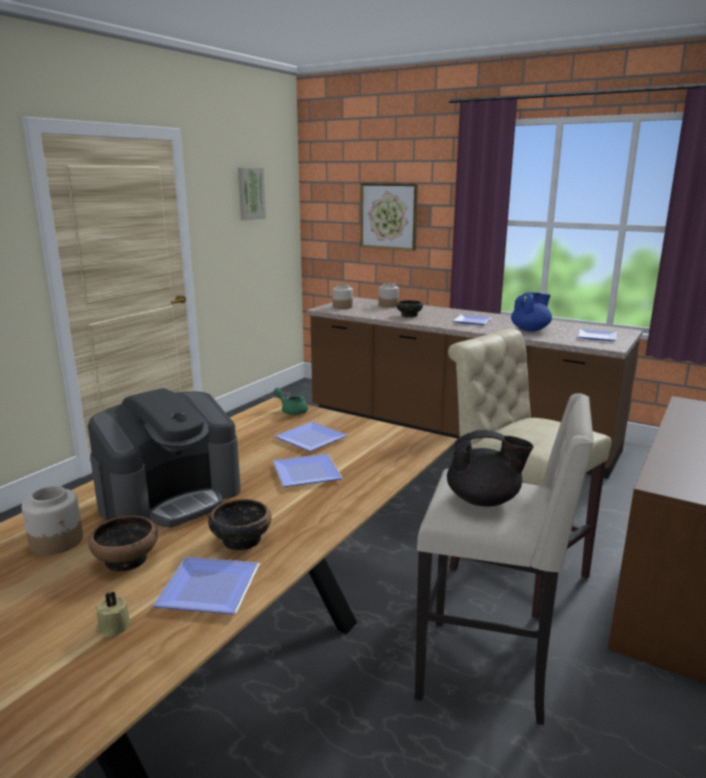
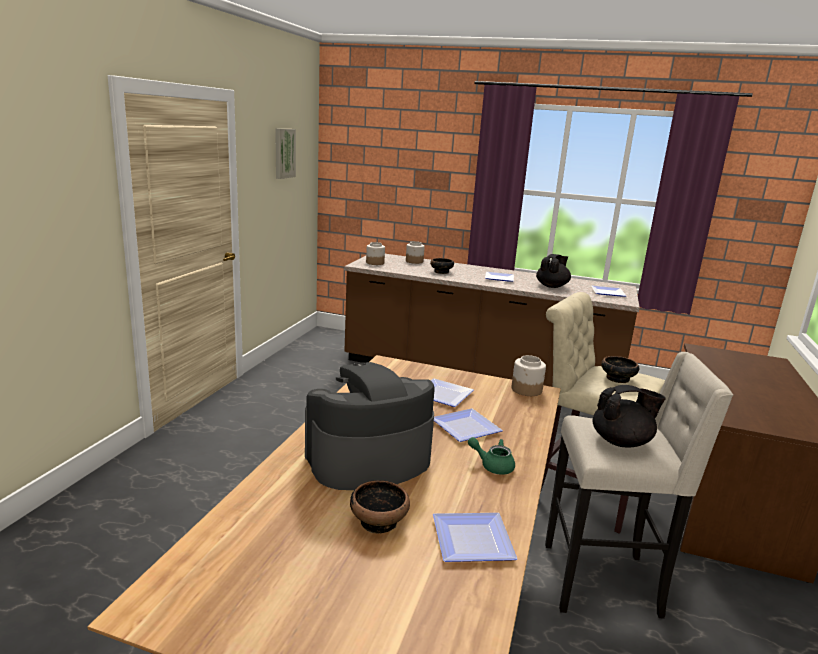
camera: 15 degrees left, 0 degrees up
(57, 541) = (299, 510): jar -> jar (527, 390)
(113, 627) = (421, 584): beige candle -> none
(171, 498) = (368, 459): coffee machine -> coffee machine turned 150 degrees counterclockwise
(241, 540) = (462, 493): bowl -> bowl (617, 378)
(292, 410) = (404, 368): green teapot -> green teapot (492, 465)
(388, 216) = (409, 179): picture -> none
(530, 330) = (552, 286): blue teapot -> black teapot

